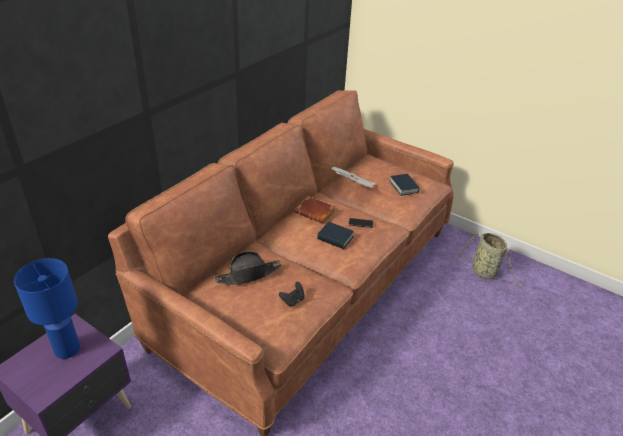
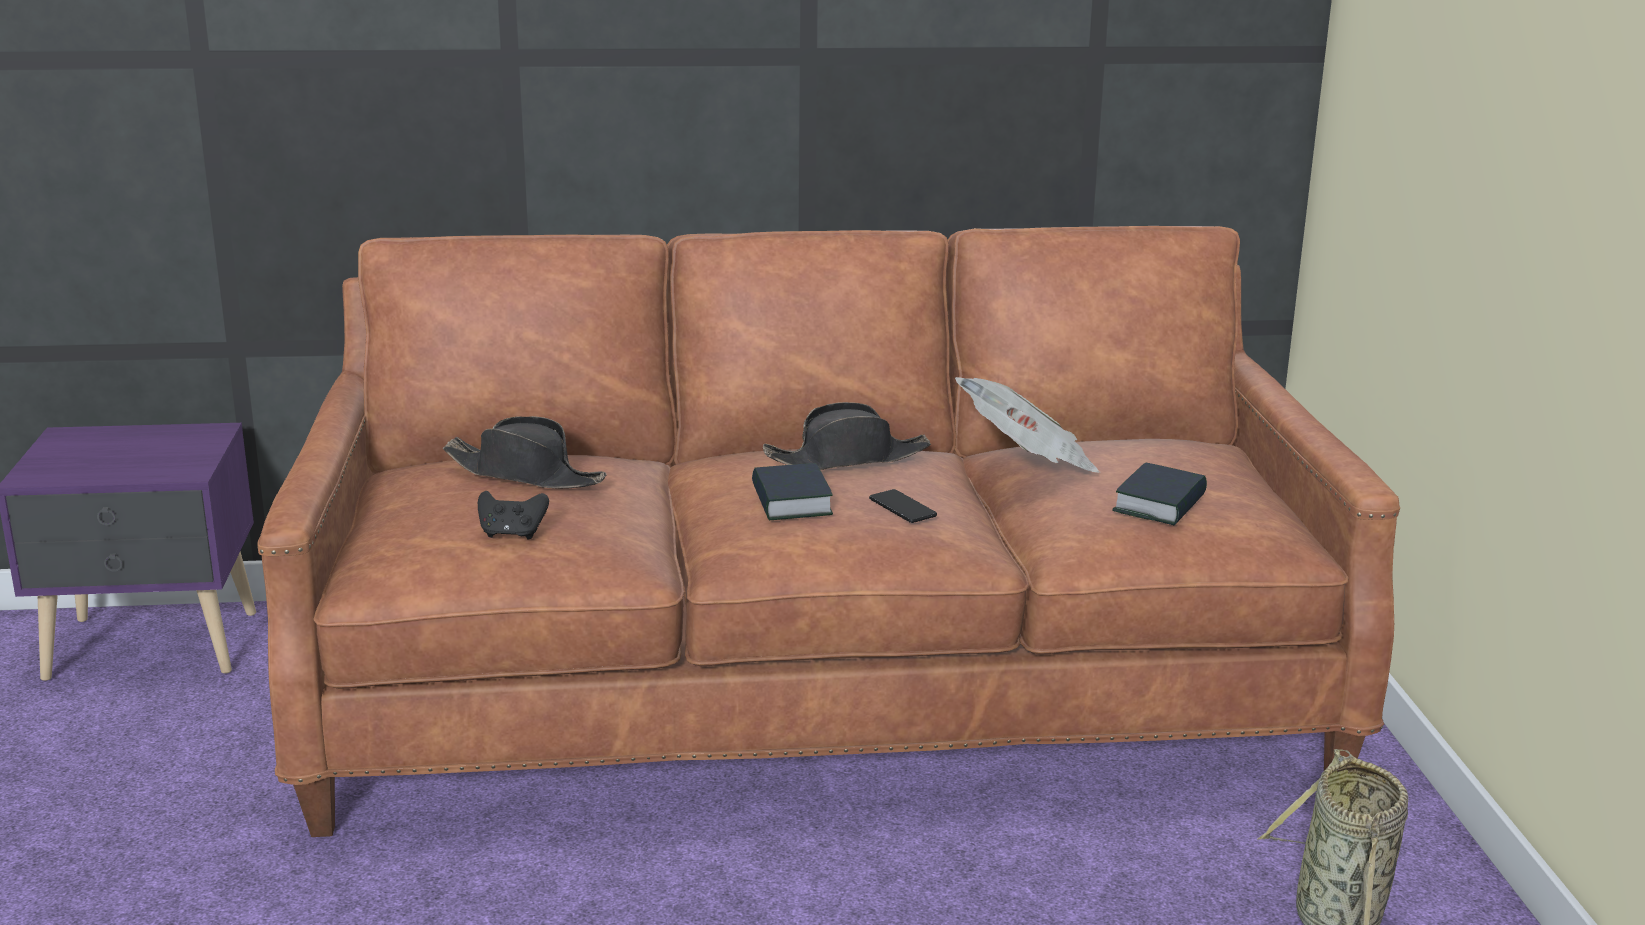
camera: 50 degrees right, 15 degrees down
(67, 350) = (151, 450): blue table lamp -> none
(316, 212) = (847, 458): brown book -> black hat

